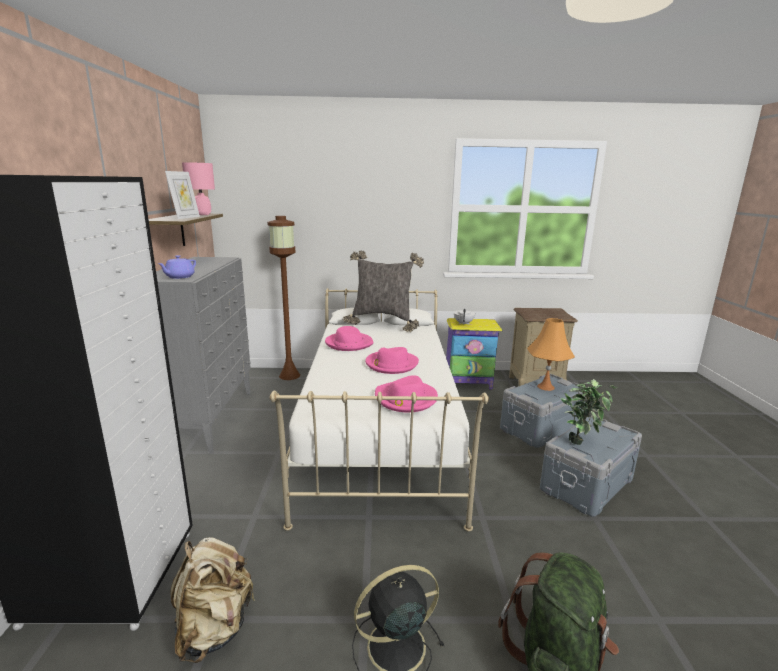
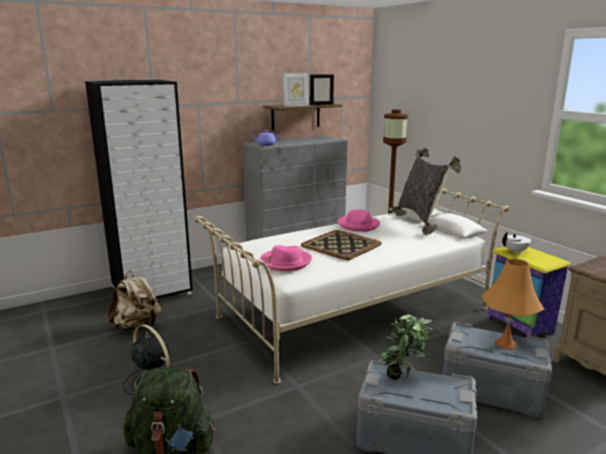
camera: 60 degrees right, 0 degrees up
(202, 215) = (321, 104): pink table lamp -> picture frame
(391, 364) = (340, 245): pink hat -> tray

